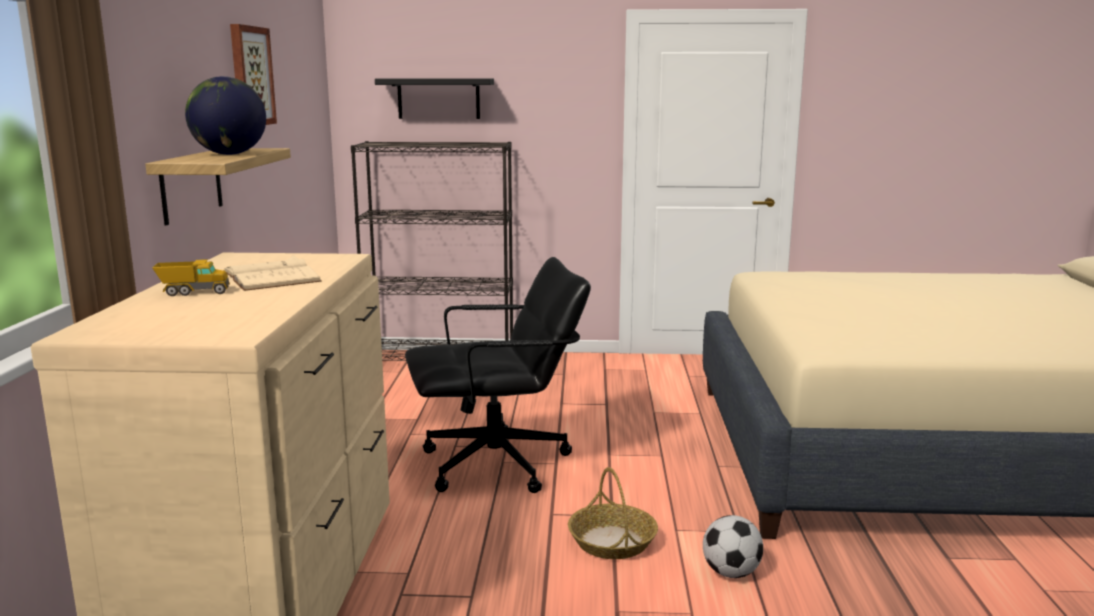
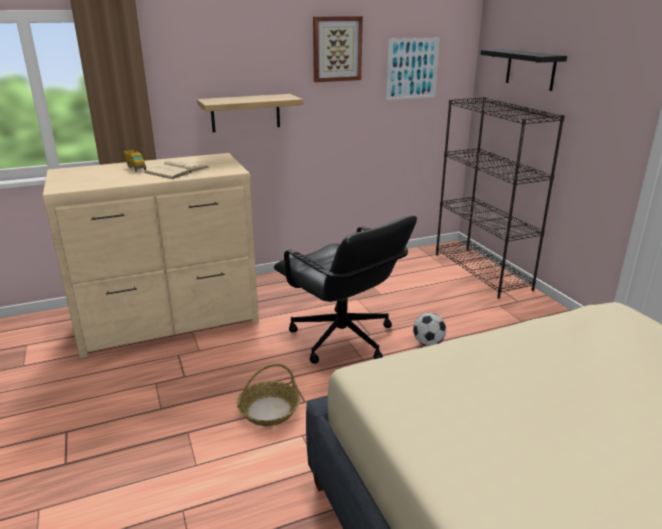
camera: 65 degrees right, 10 degrees up
(229, 154) = (249, 99): globe -> none
(298, 107) = (412, 69): none -> picture
(731, 573) = (255, 474): football -> football (428, 343)

